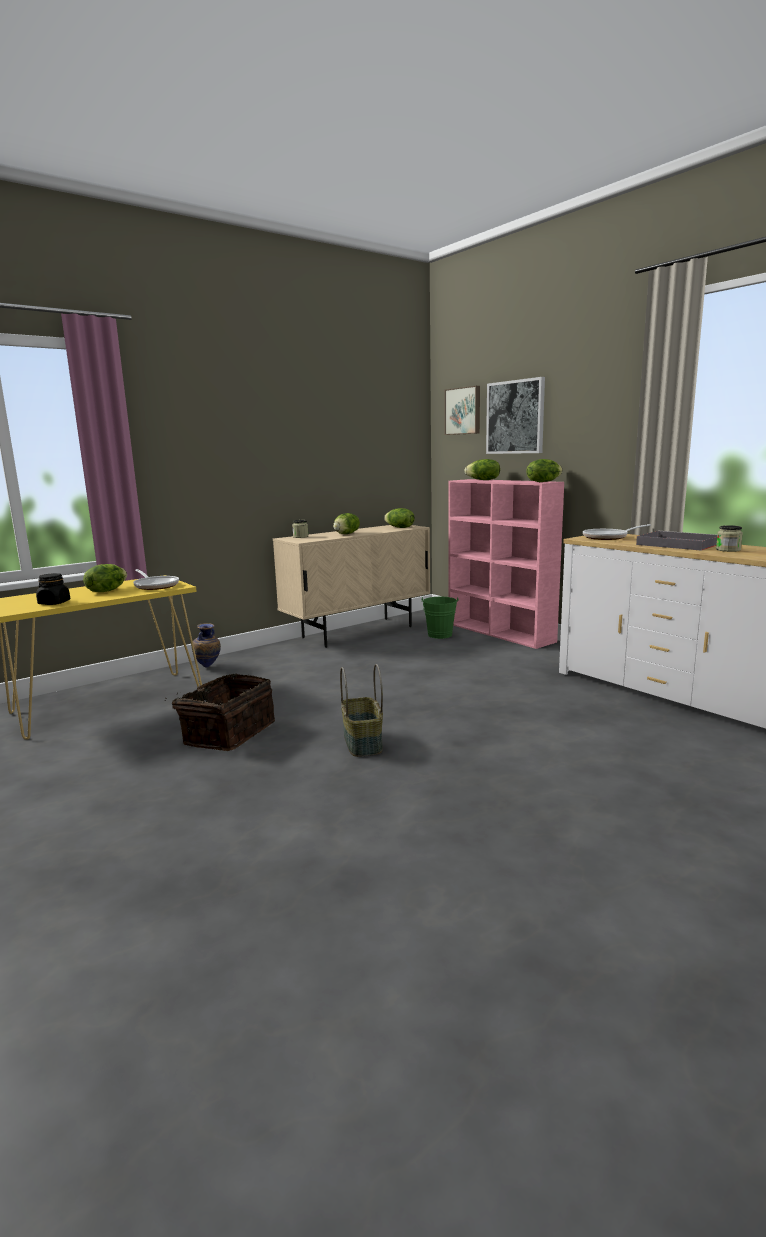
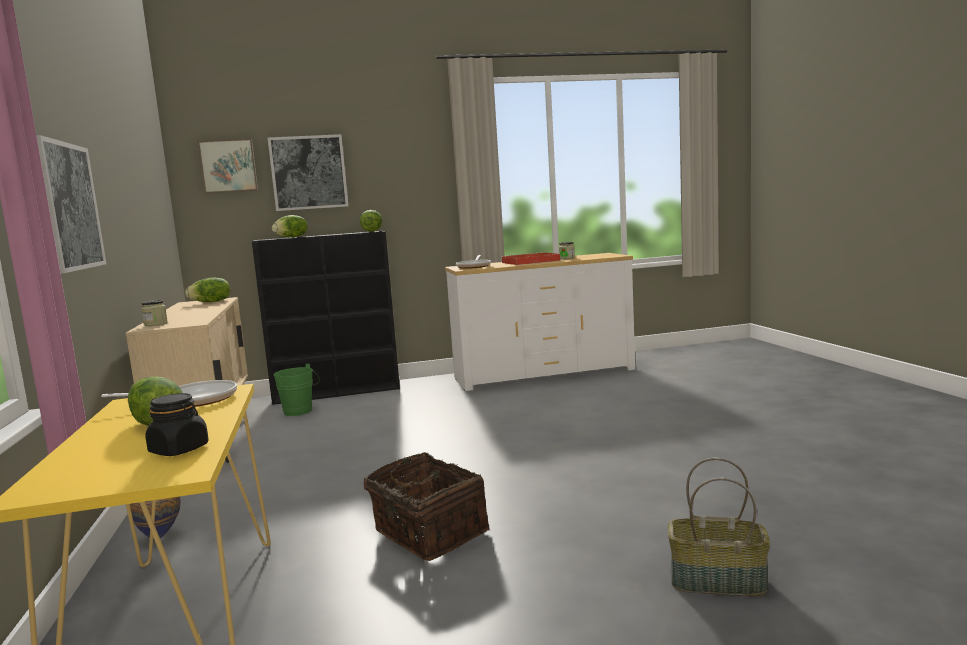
camera: 65 degrees left, 5 degrees down
(205, 455) = (66, 206): none -> picture
(346, 534) = (195, 313): lettuce -> none
(361, 742) = (523, 471): basket -> basket (716, 582)
(501, 633) = (338, 392): pink bookcase -> black bookcase
(676, 544) = (529, 261): grey tray -> red tray

